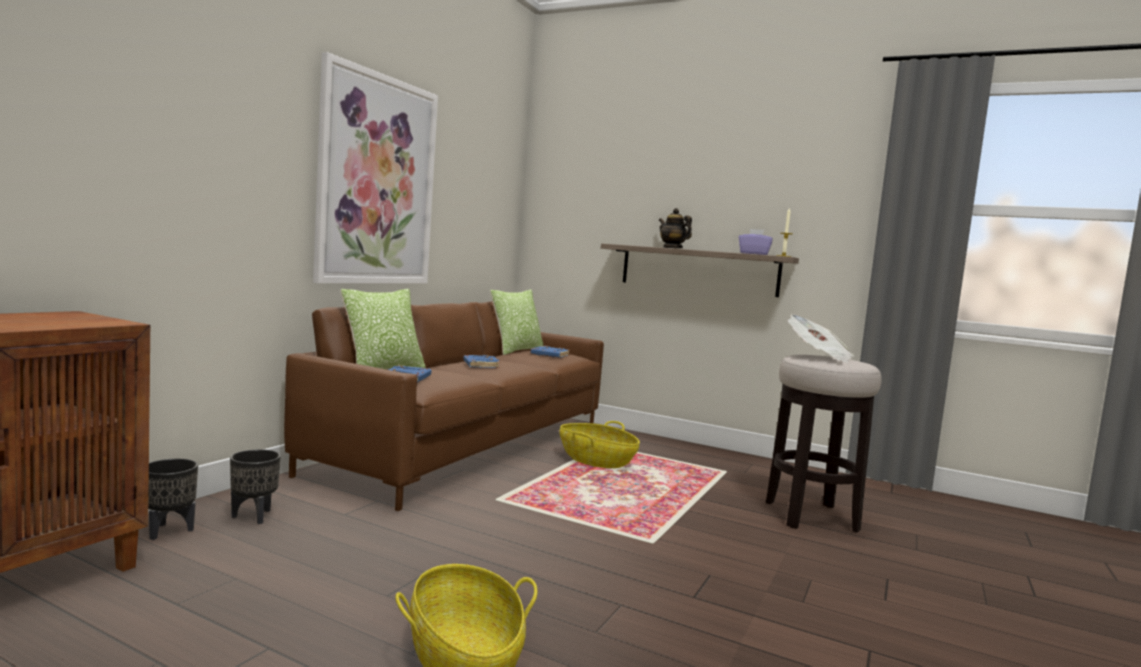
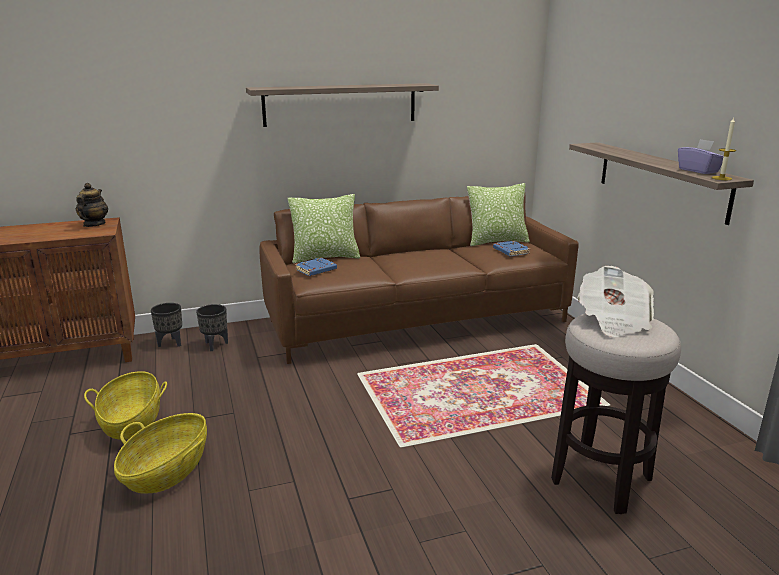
camera: 45 degrees right, 15 degrees up
(377, 181) = (340, 104): picture -> shelf
(480, 365) = (414, 259): blue book -> none
(596, 461) = (498, 359): basket -> basket (132, 422)
(672, 248) = (631, 154): teapot -> teapot (94, 224)

